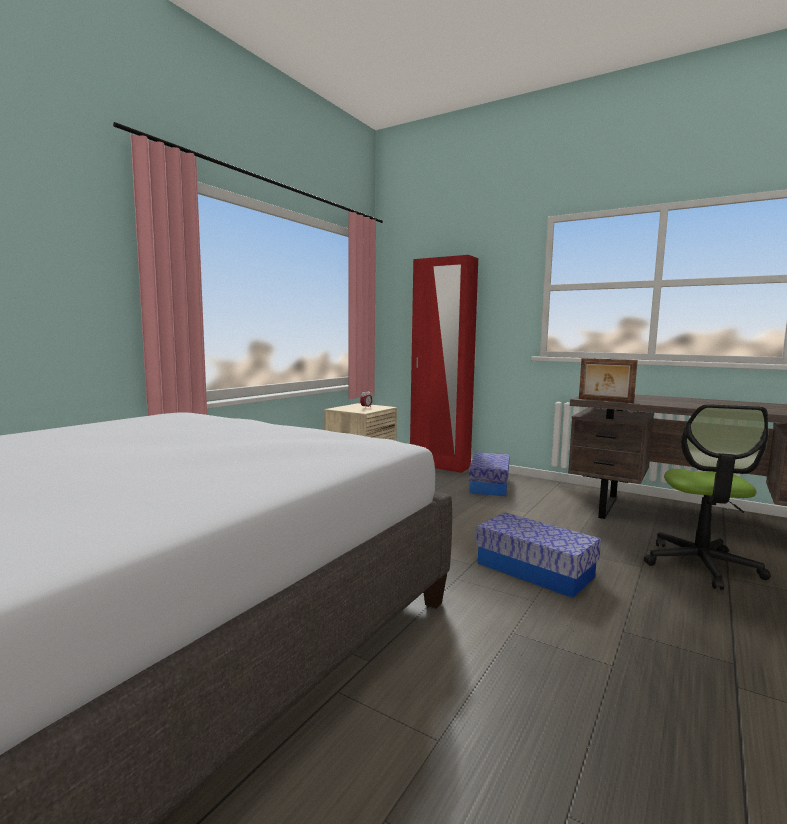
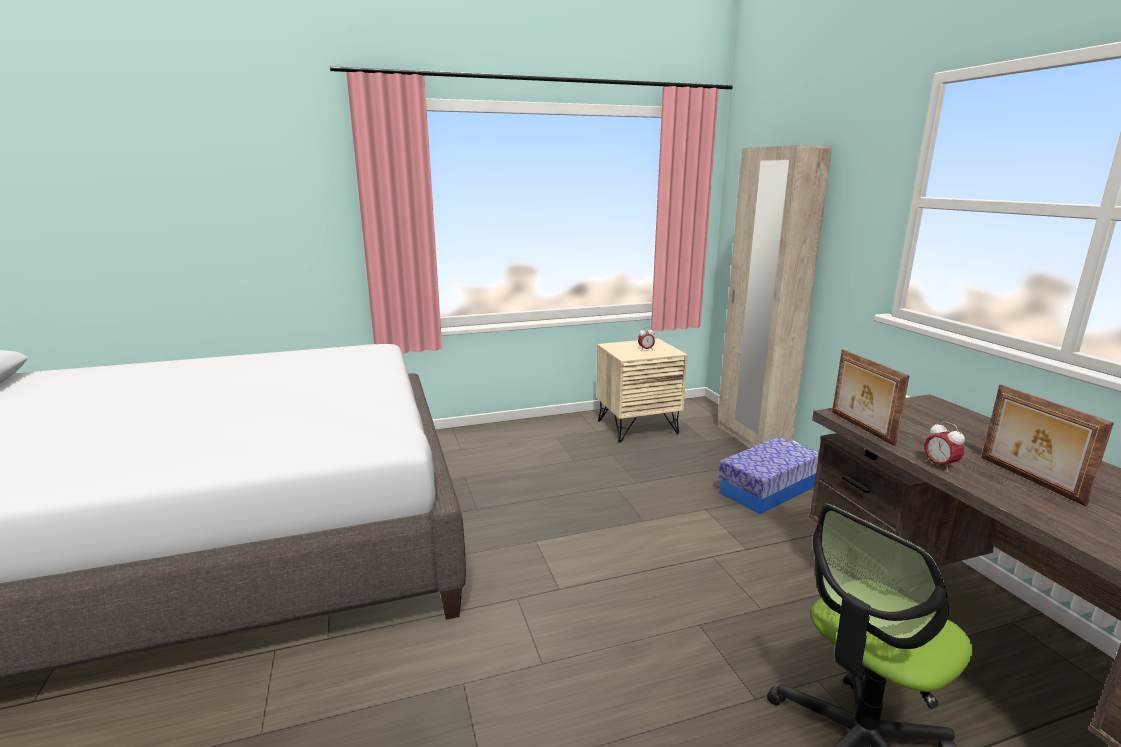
camera: 40 degrees right, 10 degrees up
(439, 466) = (751, 439): red wardrobe -> beige wardrobe
(535, 570) = (609, 629): storage box -> none
(664, 405) = (939, 465): none -> alarm clock
(696, 404) = (1028, 480): none -> picture frame

